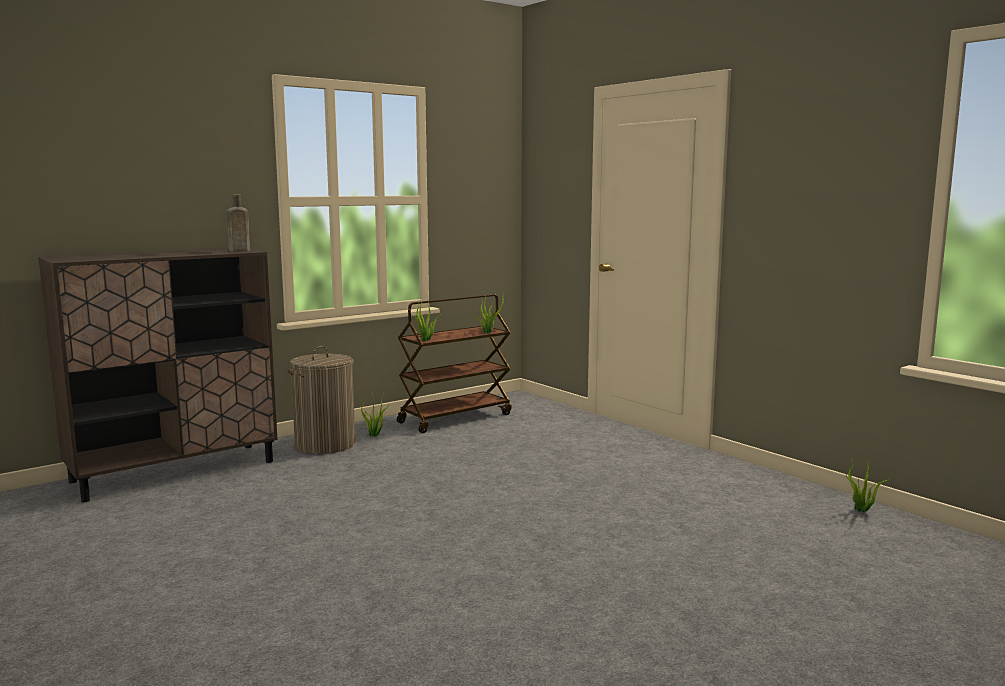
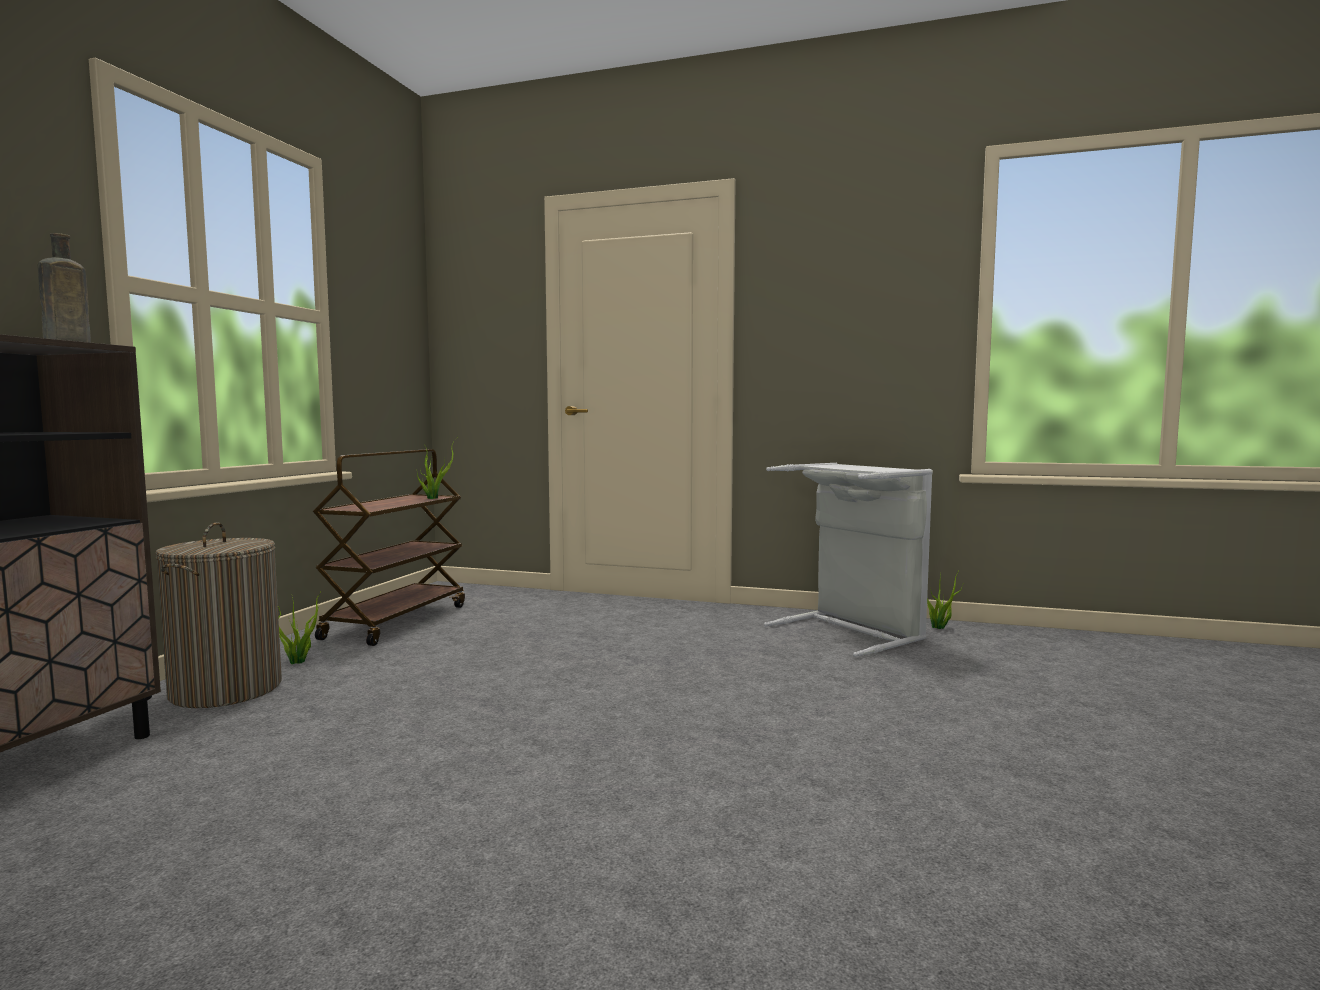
camera: 35 degrees left, 5 degrees down
(426, 340) = (368, 509): potted plant -> none
(771, 495) = (853, 631): none -> grey laundry basket

